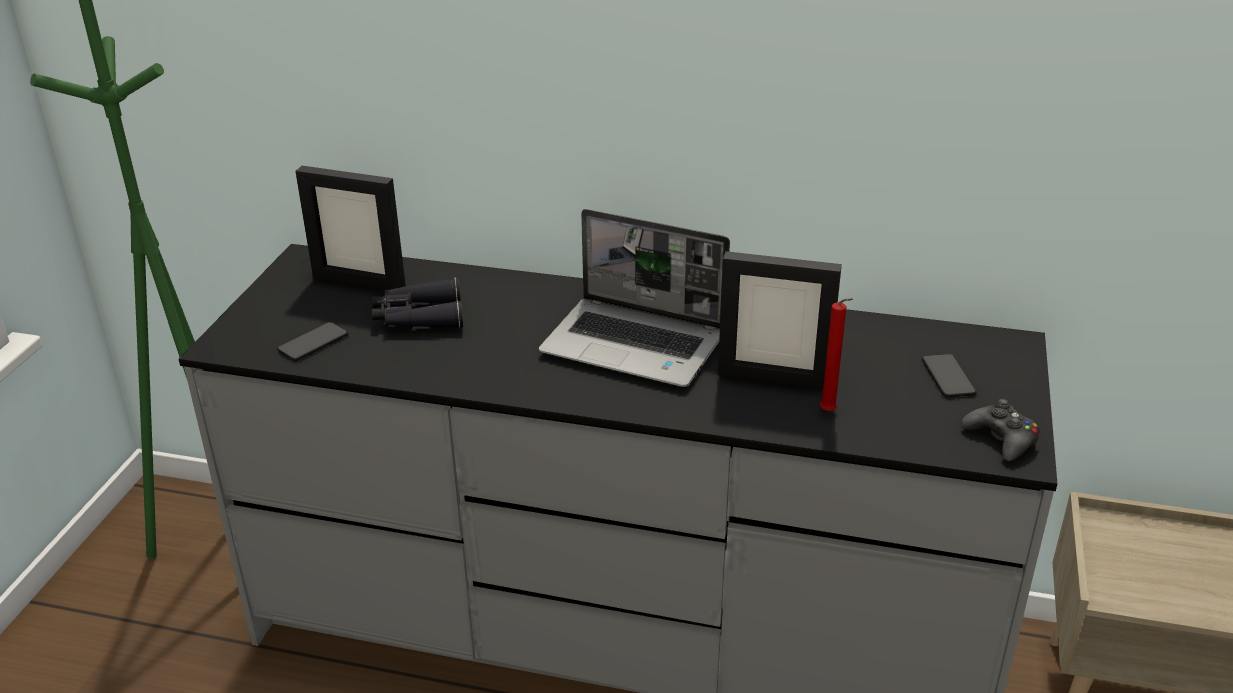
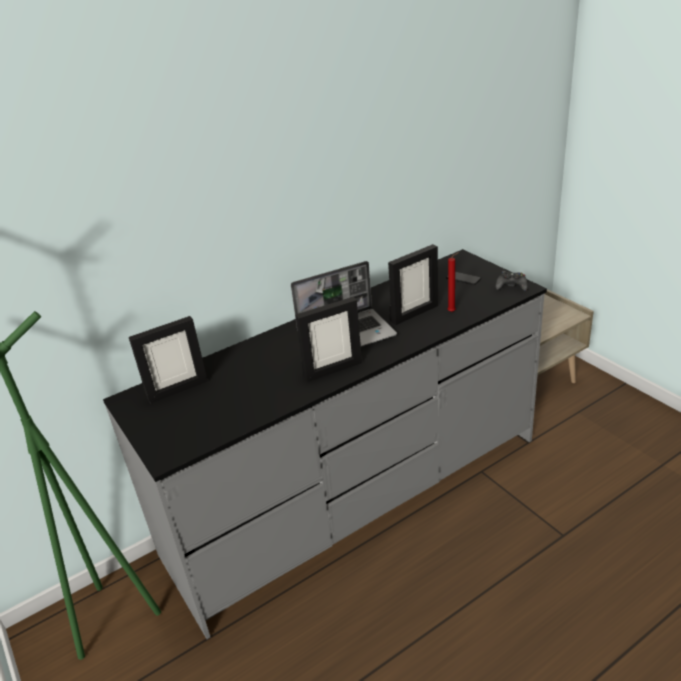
camera: 45 degrees left, 0 degrees up
(313, 343) = (210, 425): phone -> none
(418, 317) = (237, 384): black binoculars -> none
(535, 375) = (333, 369): none -> picture frame

